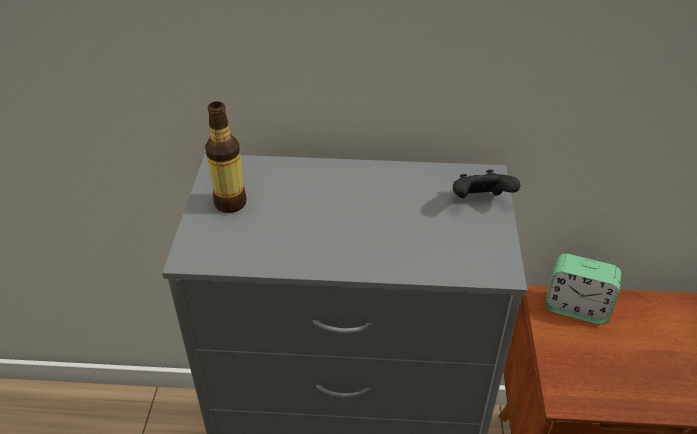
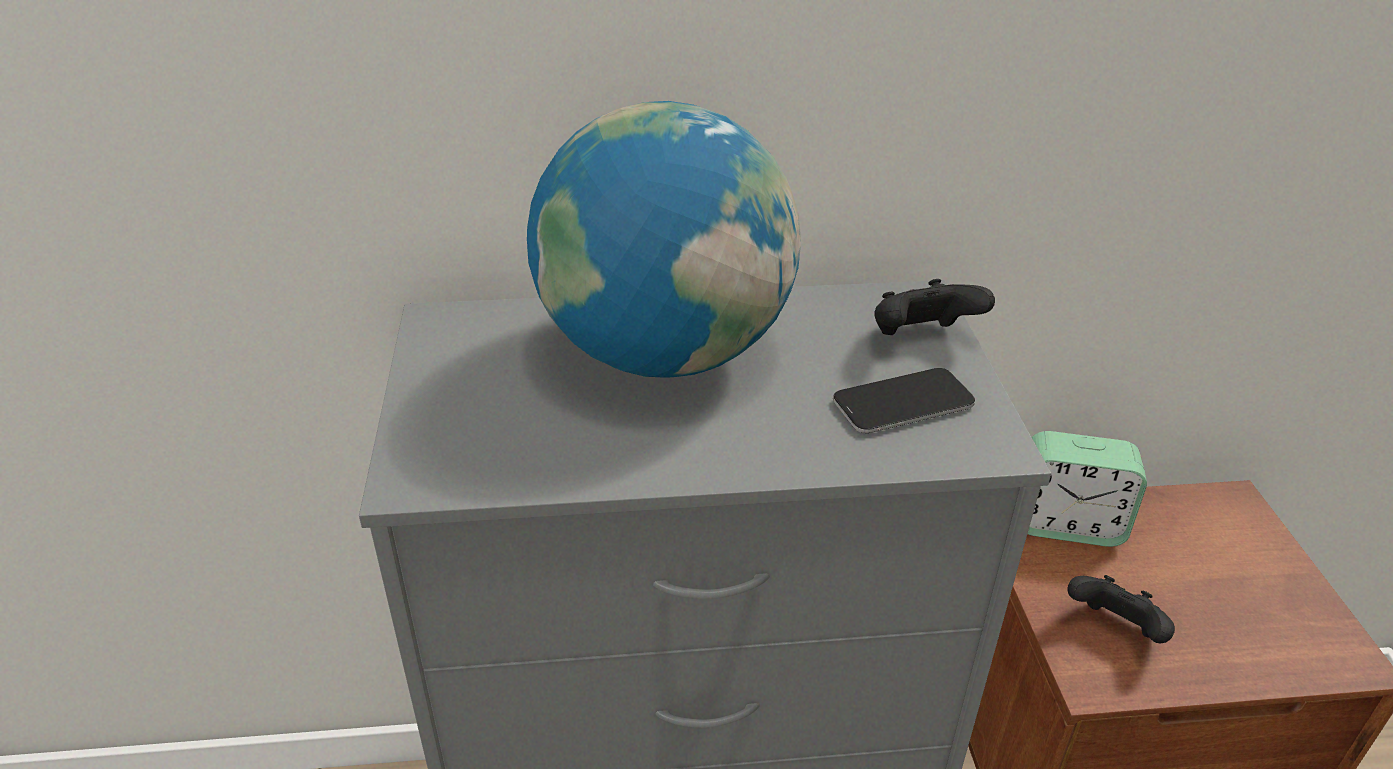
camera: 10 degrees left, 5 degrees down
(230, 203) = (471, 380): bottle -> none
(336, 196) = (665, 352): none -> globe
(457, 239) = (903, 403): none -> phone
(586, 372) = (1115, 629): none -> black game controller

